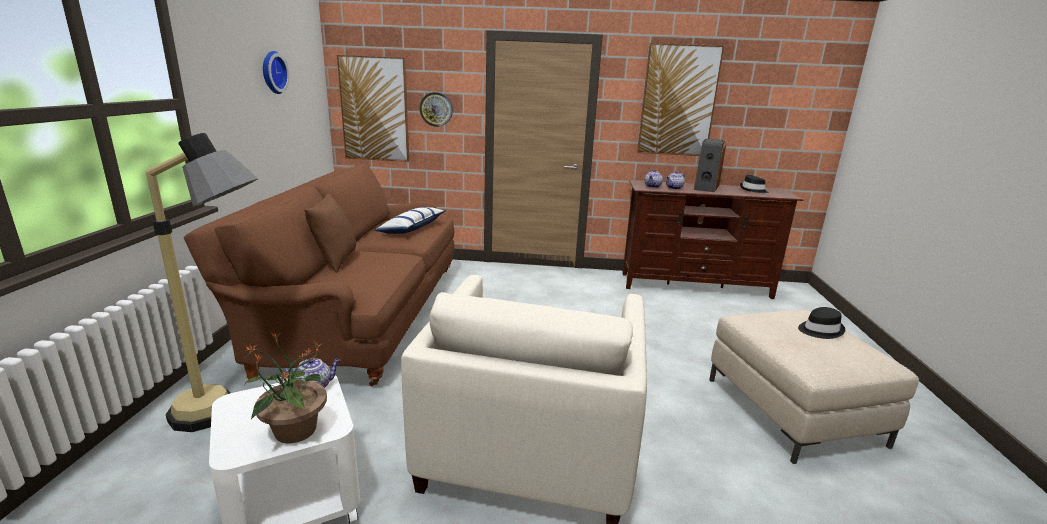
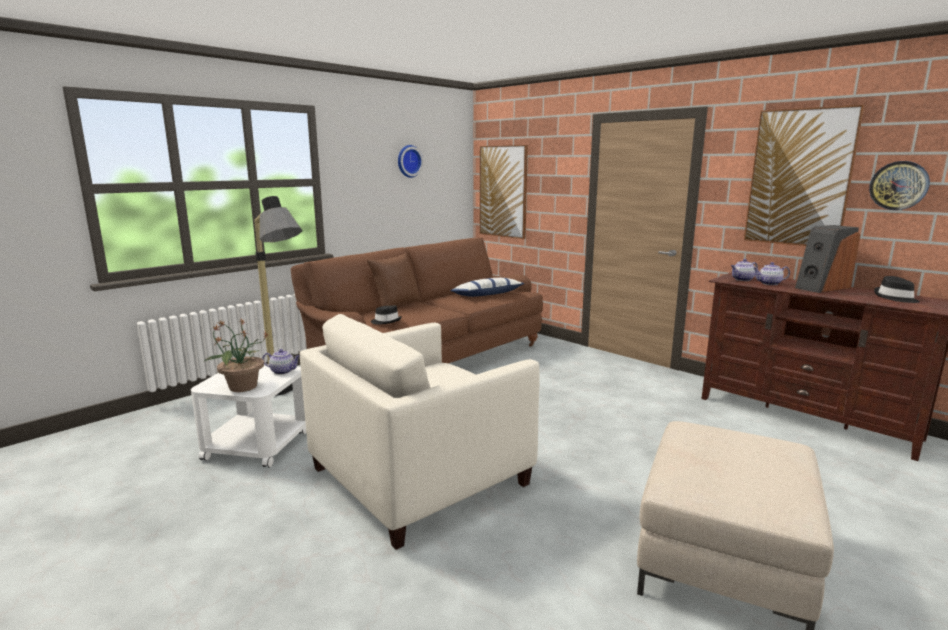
camera: 40 degrees right, 5 degrees down
(436, 109) = (548, 191): wall clock -> wall clock (899, 185)
(819, 330) = (764, 461): black hat -> black hat (386, 321)

